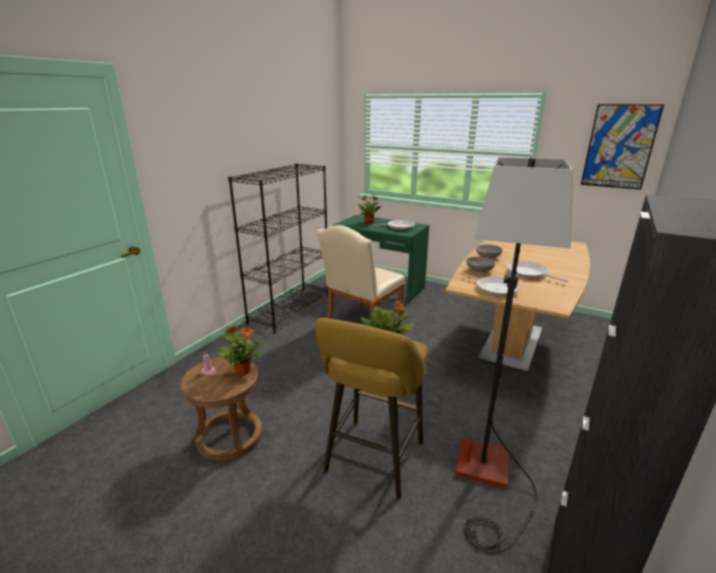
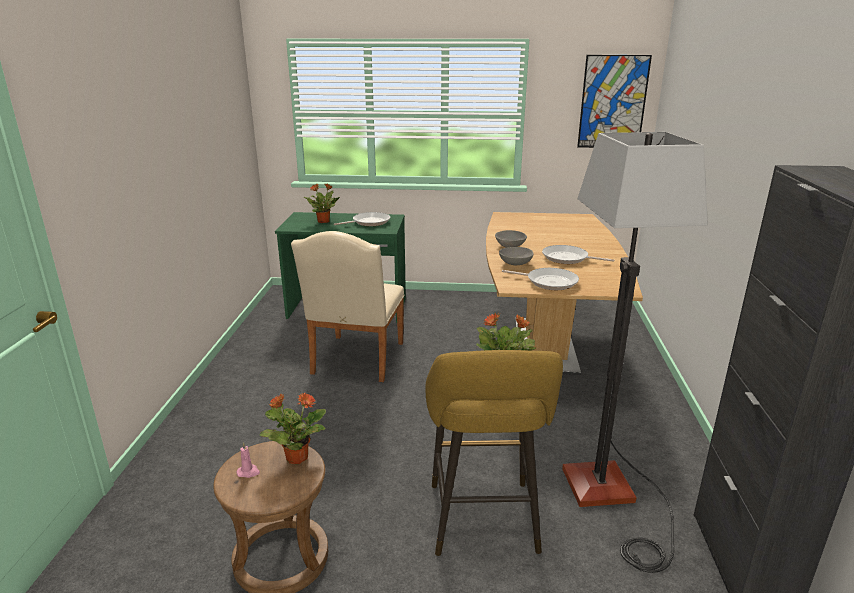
camera: 25 degrees left, 0 degrees up
(290, 308) = (241, 363): black bookcase -> none

